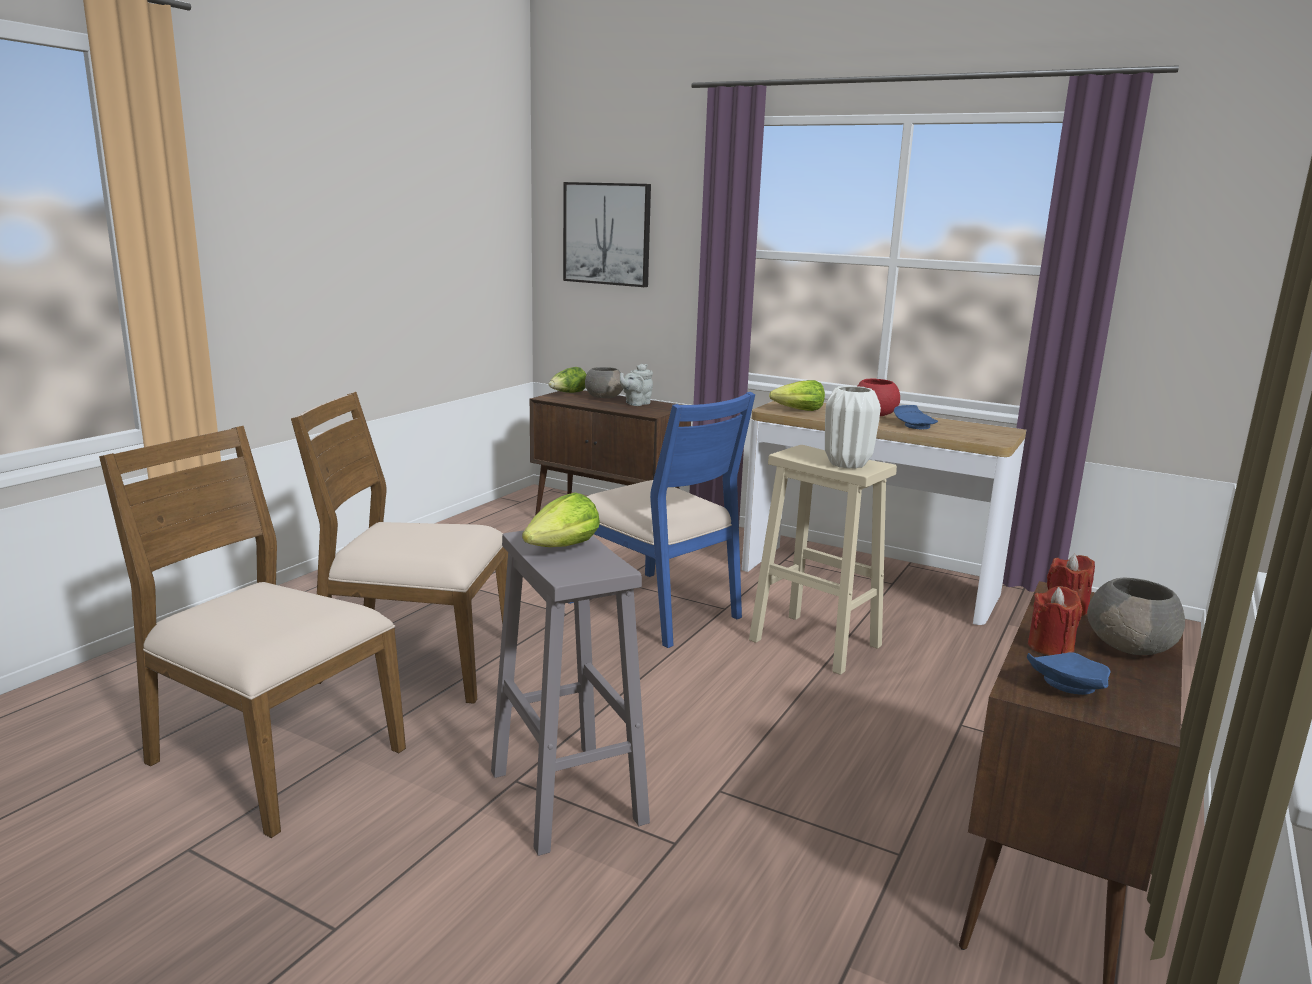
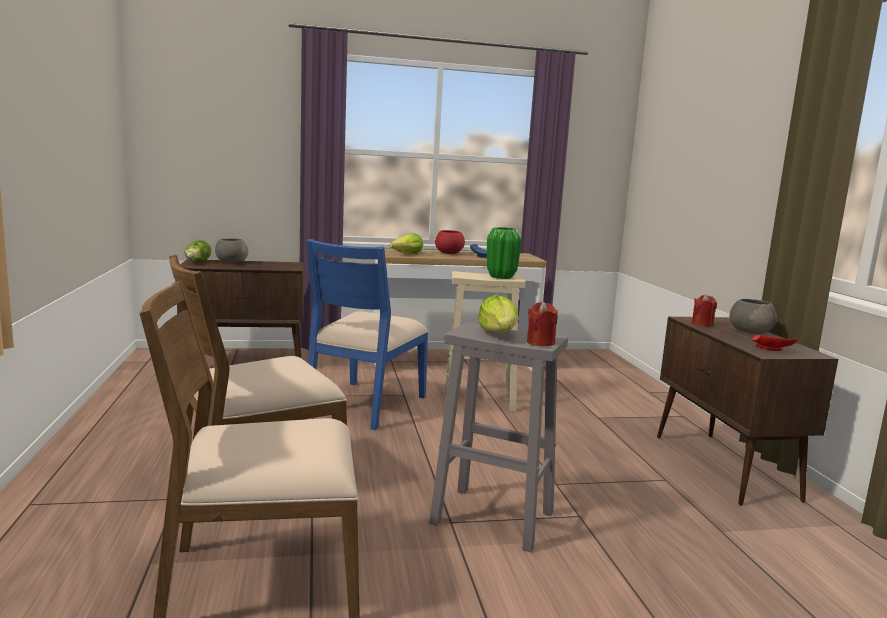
camera: 40 degrees left, 5 degrees down
(607, 234) = (206, 133): picture -> none
(636, 403) = (265, 264): grey teapot -> none
(656, 608) = (364, 405): blue chair -> blue chair turned 105 degrees clockwise
(846, 464) = (501, 277): white vase -> green vase
(1050, 647) = (733, 338): red candle -> red candle (540, 342)
(1066, 685) = (770, 349): blue plate -> red plate

